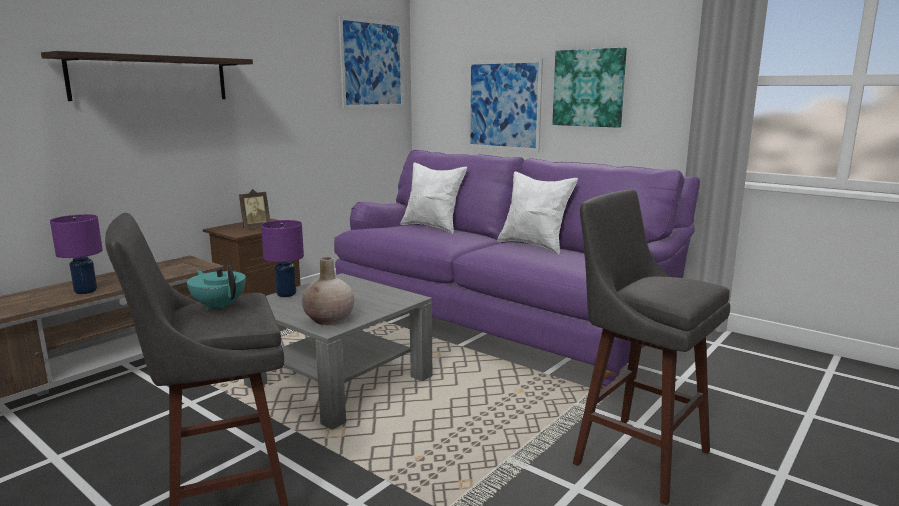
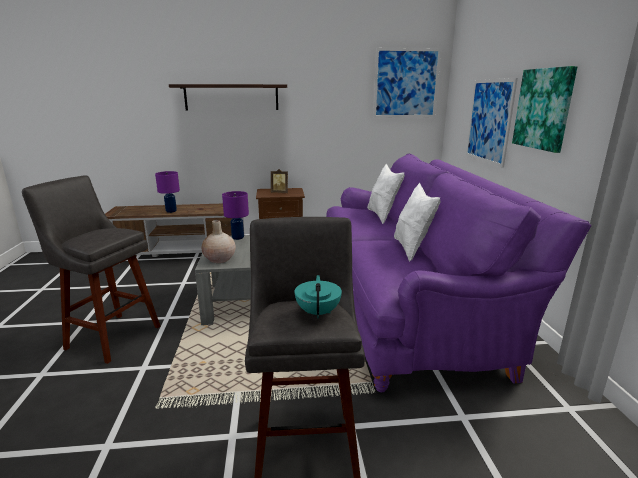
camera: 45 degrees right, 5 degrees up
(219, 306) = (99, 233): turquoise teapot -> turquoise teapot (318, 312)

